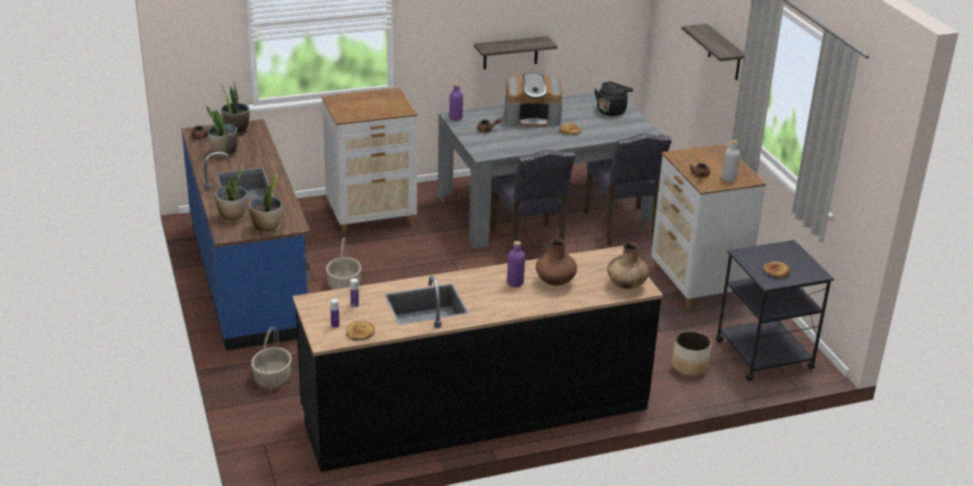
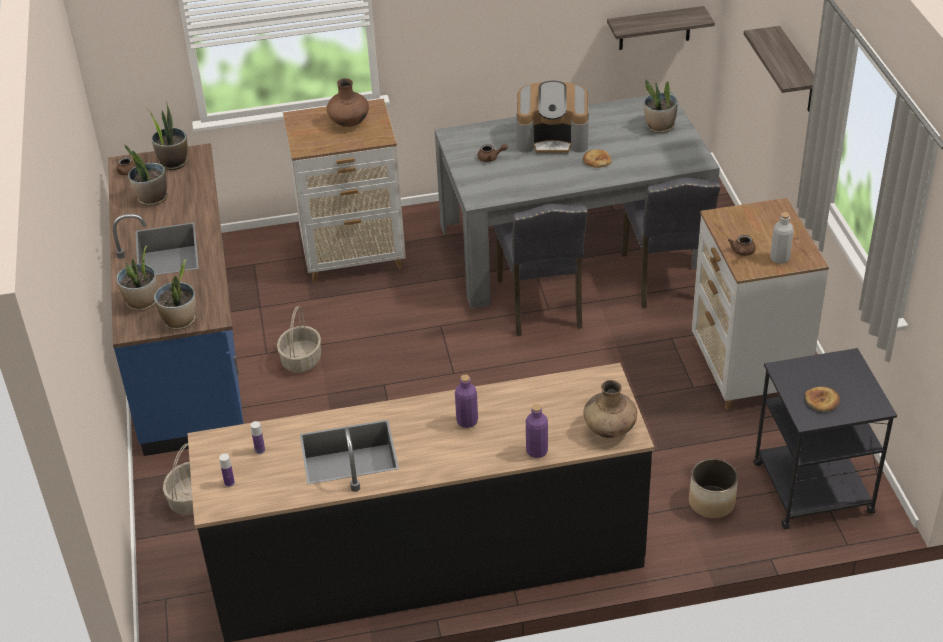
camera: 10 degrees right, 10 degrees up
(360, 332) = (257, 495): bread -> none
(455, 118) = (454, 138): purple bottle -> purple bottle (537, 451)
(510, 53) = (531, 47): shelf -> shelf (654, 28)
(555, 281) = (518, 421): brown vase -> brown vase (349, 122)
(612, 110) = (659, 126): black kettle -> potted plant

